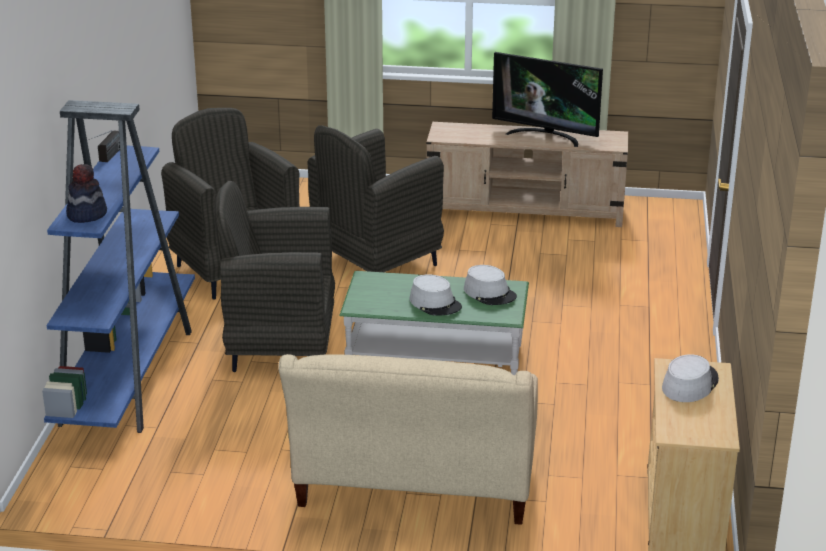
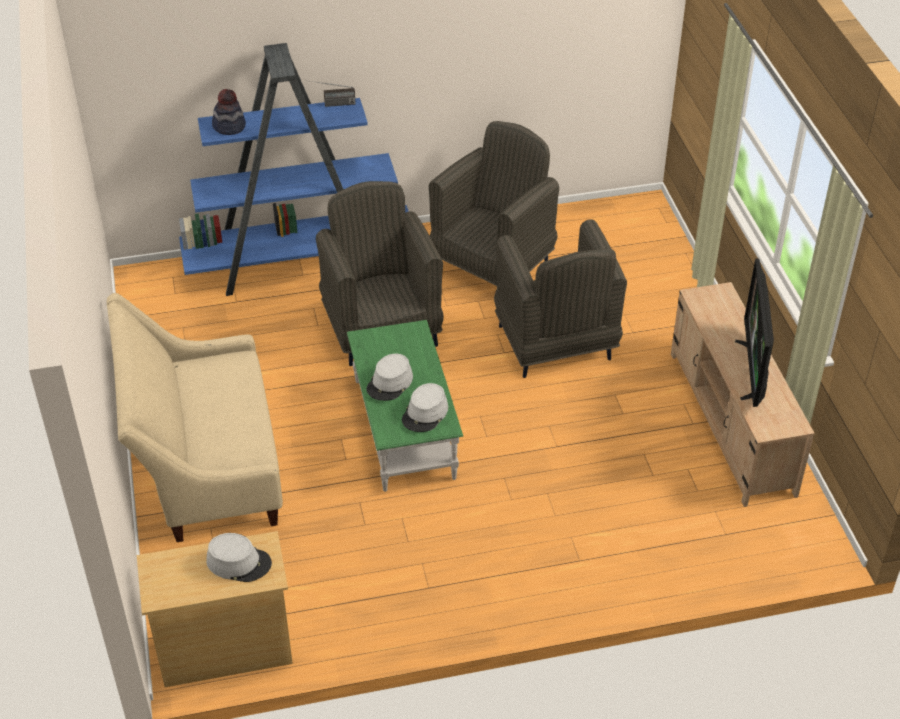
camera: 70 degrees right, 15 degrees up
(374, 262) = (555, 344): grey armchair -> grey armchair turned 135 degrees counterclockwise

